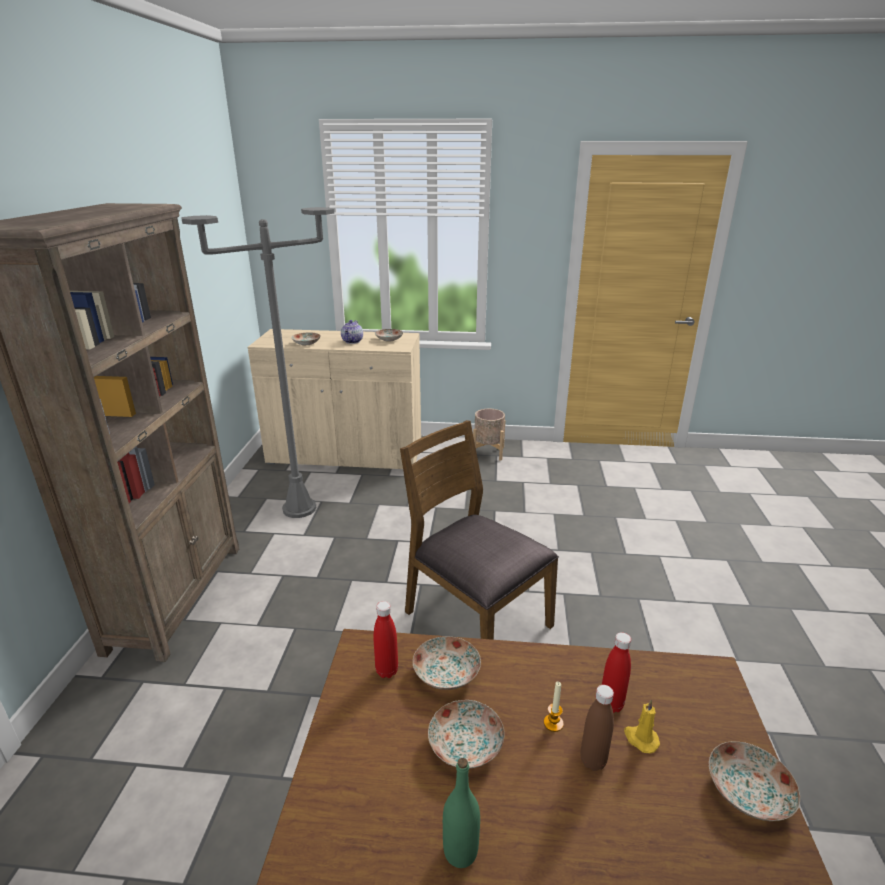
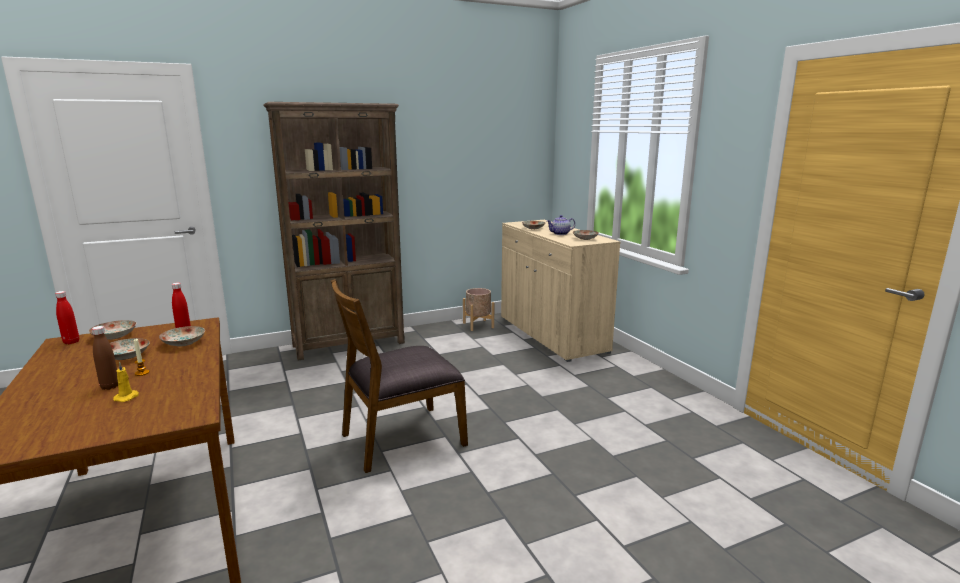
camera: 60 degrees right, 10 degrees down
(299, 509) = (465, 343): grey floor lamp -> none
(460, 851) = (54, 367): green bottle -> none
(475, 619) = (402, 438): brown chair -> brown chair turned 135 degrees counterclockwise
(488, 452) = (649, 382): beige planter -> beige planter (478, 325)
(611, 704) = (159, 386): red bottle -> red bottle (71, 342)
(747, 791) = (76, 433): plate -> plate (115, 336)

